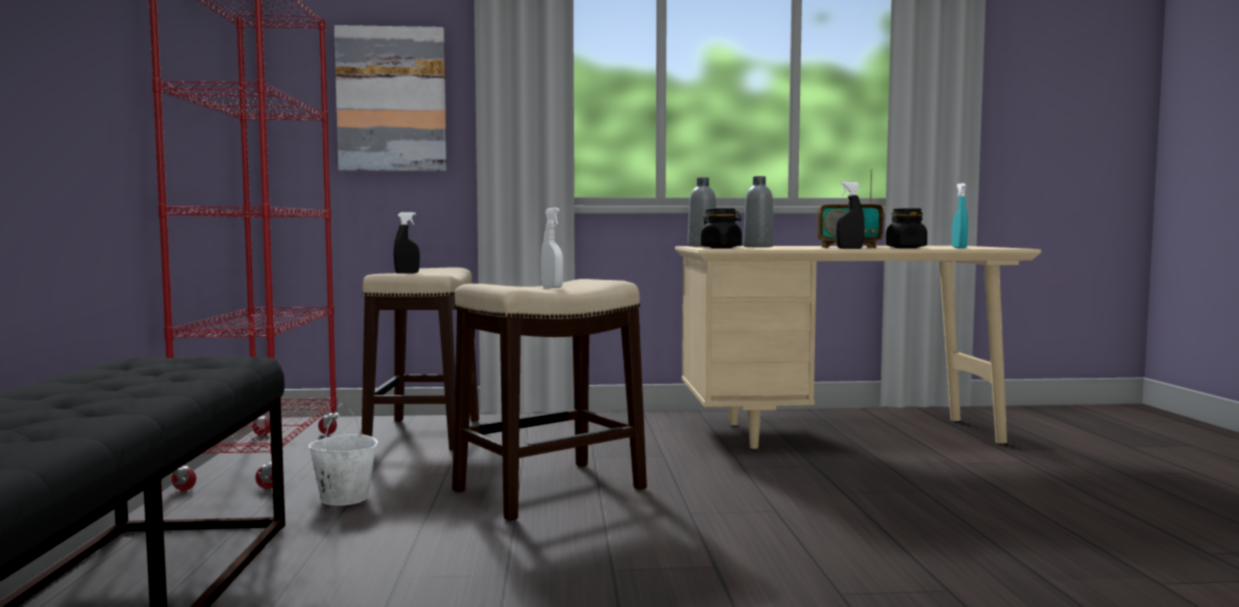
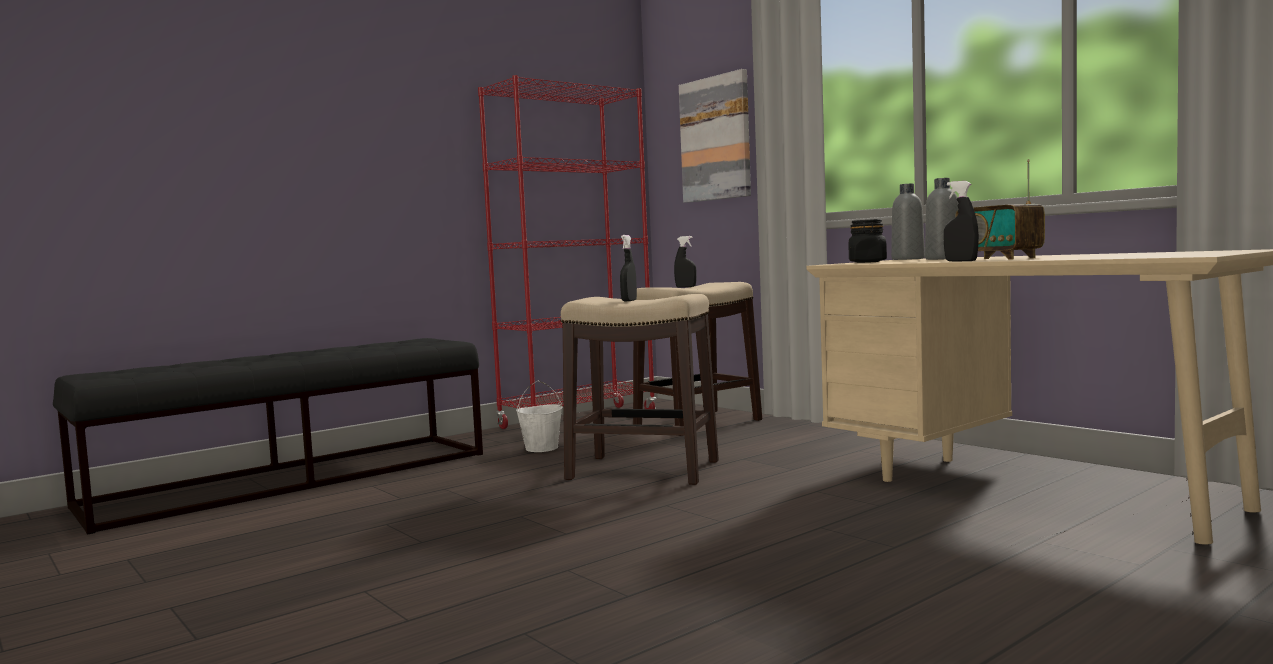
camera: 55 degrees right, 0 degrees up
(552, 287) = (629, 301): white spray bottle -> black spray bottle
(905, 248) = (1057, 258): black jar -> none
(959, 248) = (1127, 256): turquoise spray bottle -> none

